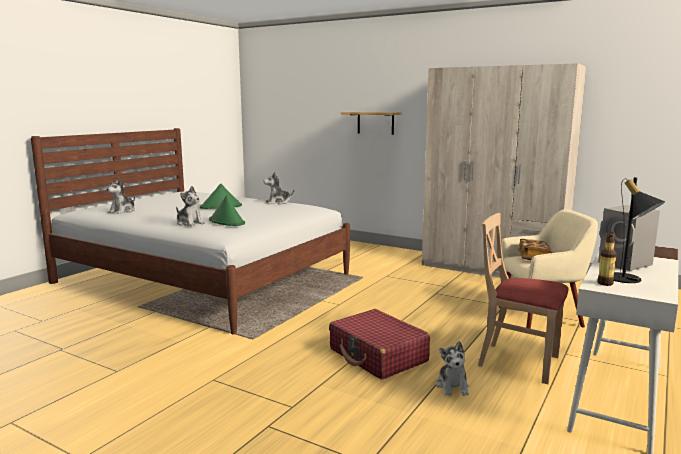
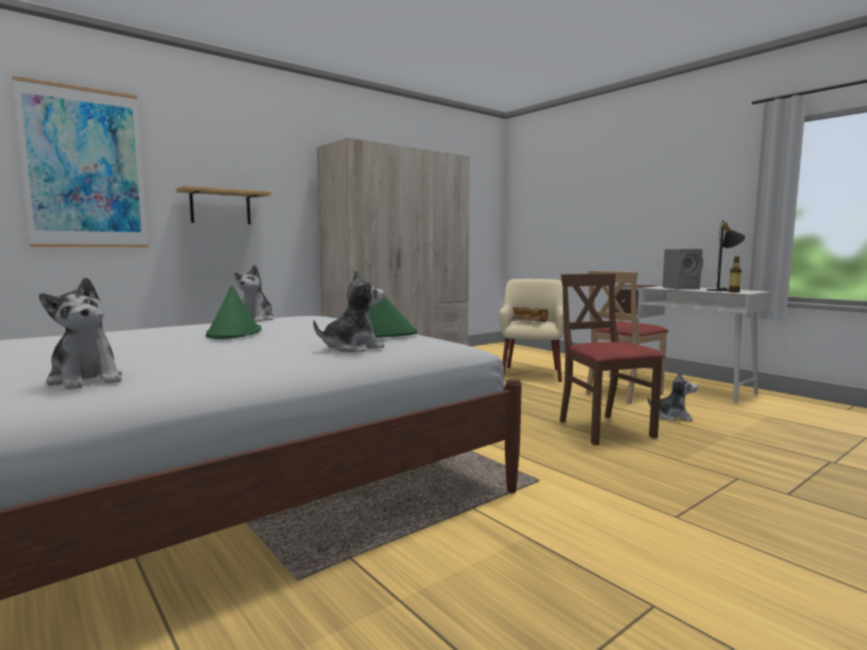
camera: 70 degrees left, 5 degrees down
(310, 103) = (85, 168): none -> picture
(378, 355) = (604, 429): red suitcase -> brown chair

